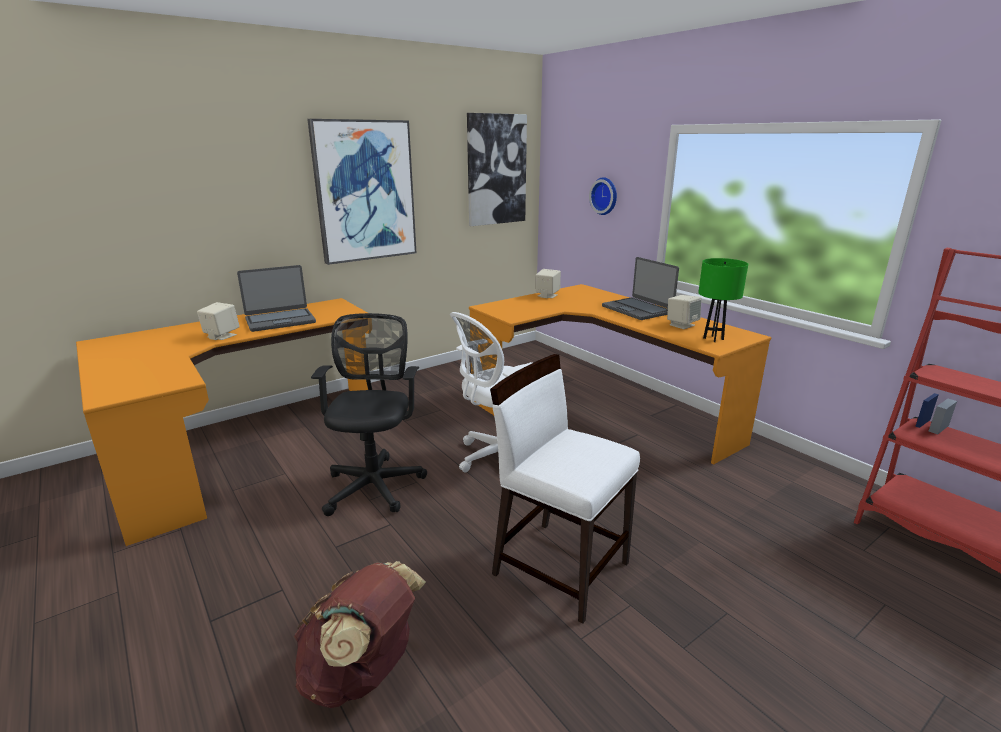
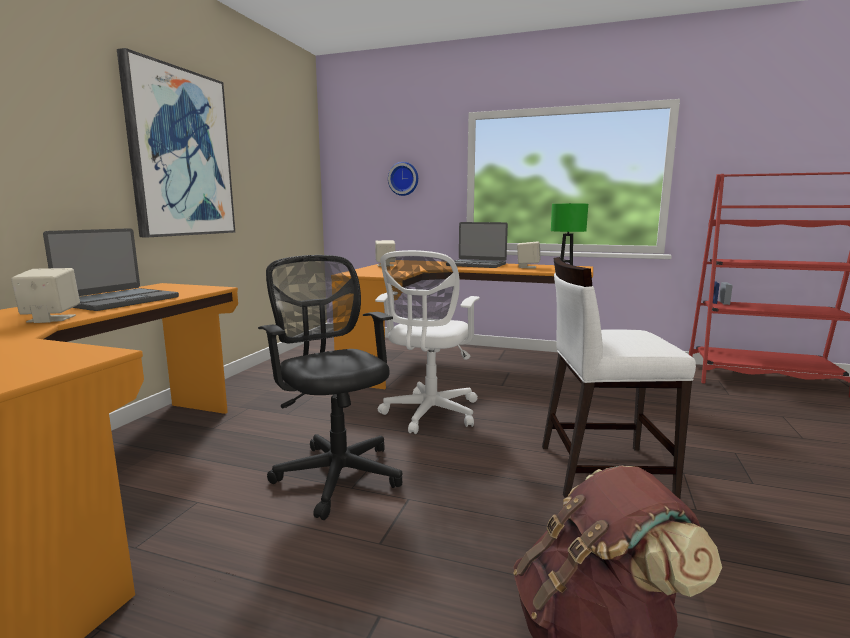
camera: 35 degrees left, 10 degrees down
(496, 170) = (291, 155): picture -> none

